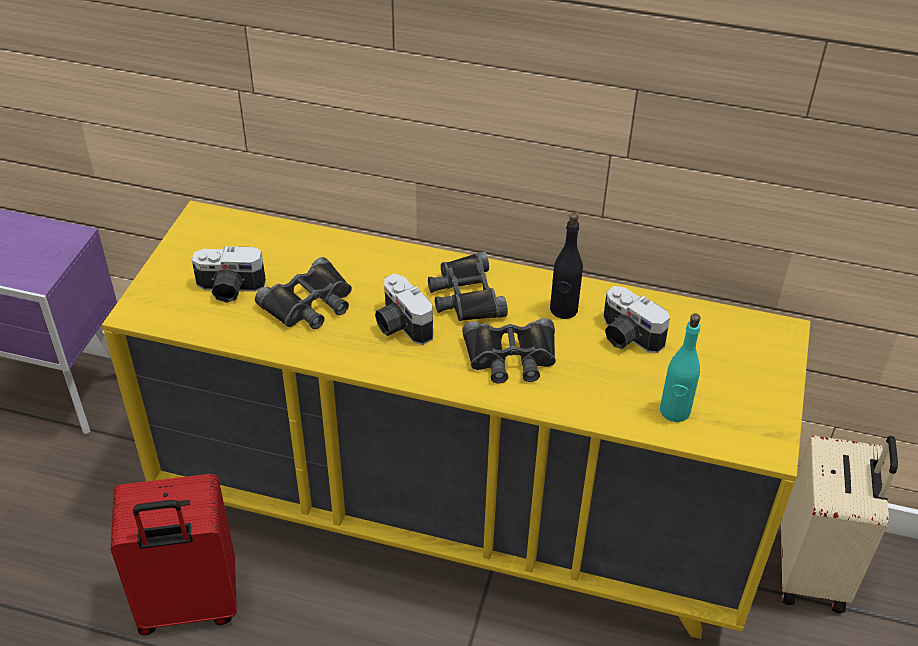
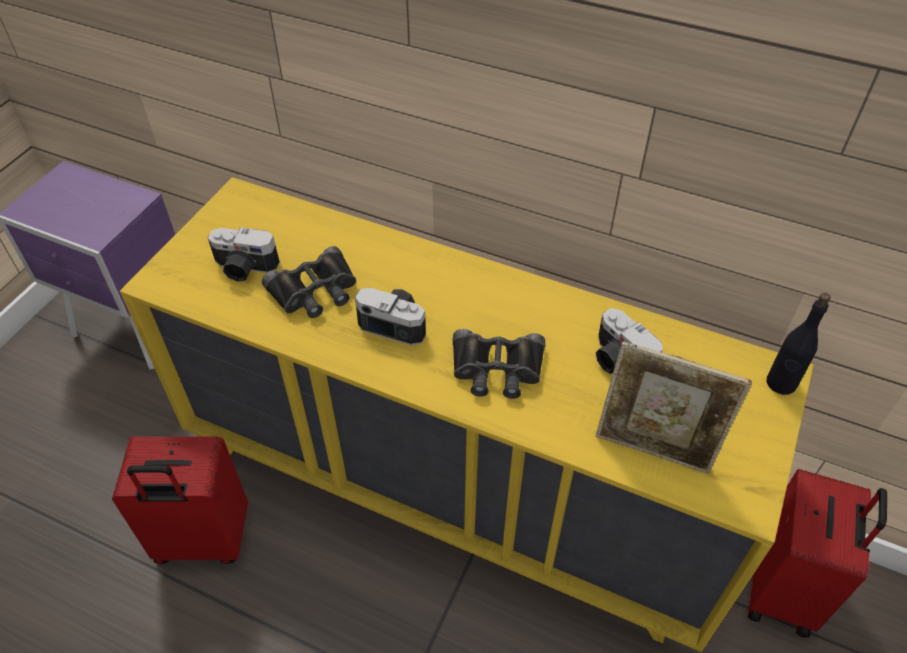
camera: 10 degrees right, 5 degrees up
(400, 325) = (395, 323): camera -> camera turned 135 degrees clockwise
(465, 295) = (465, 298): black binoculars -> none
(563, 310) = (559, 324): black bottle -> black bottle (781, 383)
(674, 411) = (654, 449): turquoise bottle -> picture frame
(814, 572) = (783, 589): beige suitcase -> red suitcase

